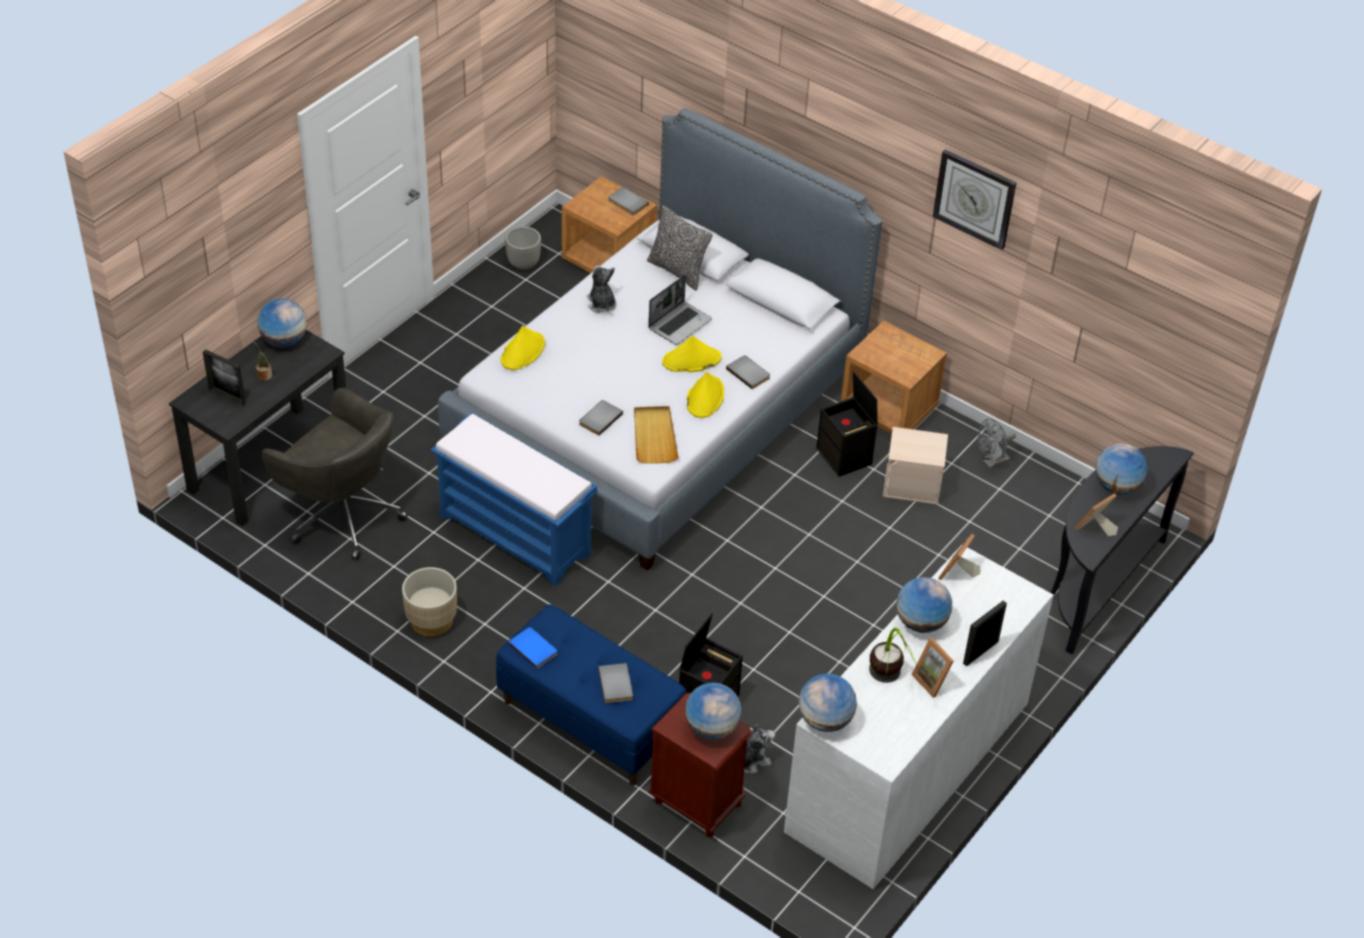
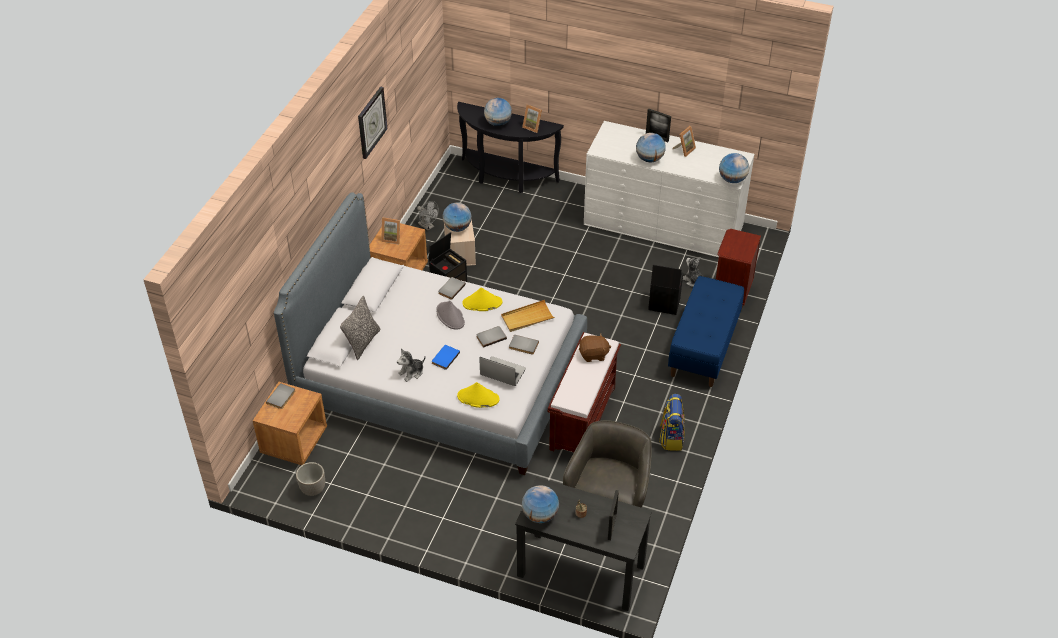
camera: 105 degrees left, 0 degrees up
(431, 620) = (671, 437): beige planter -> backpack
(516, 535) = (582, 417): blue bench -> brown bench
(534, 648) = (708, 340): blue book -> blue book (444, 357)
(541, 480) = (593, 355): none -> brown plush toy
(617, 684) = (712, 301): grey book -> grey book (490, 337)
(679, 323) = (417, 329): laptop -> laptop (502, 372)
(691, 360) = (450, 316): yellow hat -> grey hat
(712, 728) = (737, 241): globe -> globe (457, 228)
(886, 685) = (697, 164): potted plant -> none
(957, 573) = (608, 152): picture frame -> picture frame (392, 238)

